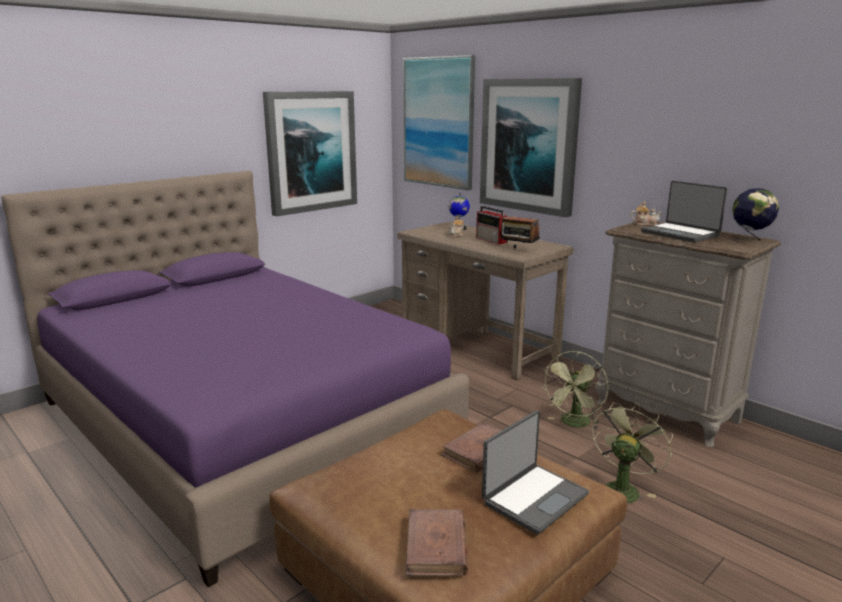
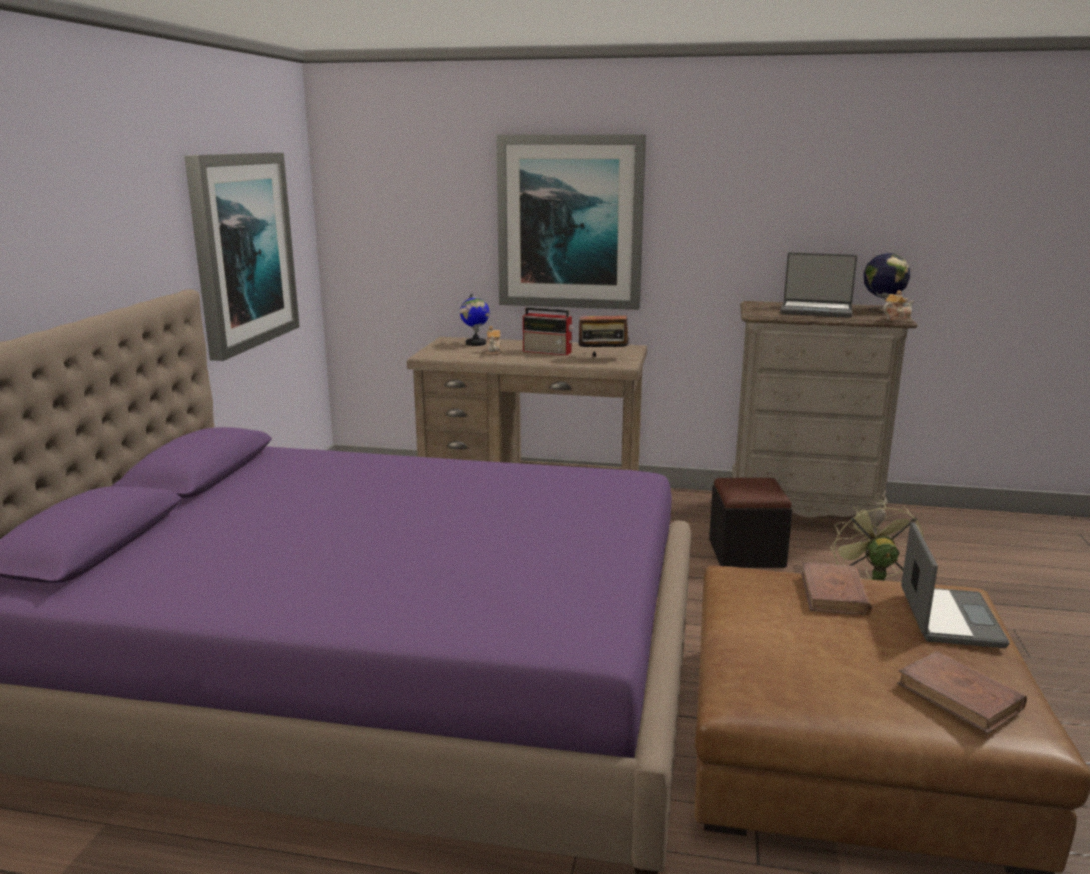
camera: 35 degrees left, 0 degrees up
(438, 122) = (410, 197): picture -> none
(574, 424) = (746, 553): green fan -> black ottoman
(644, 224) = (760, 305): teapot -> teapot (896, 318)

